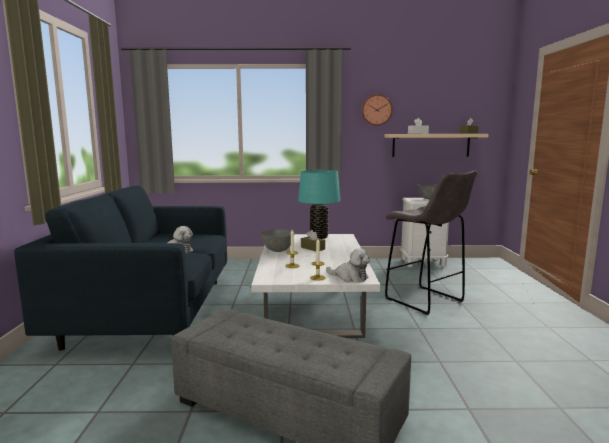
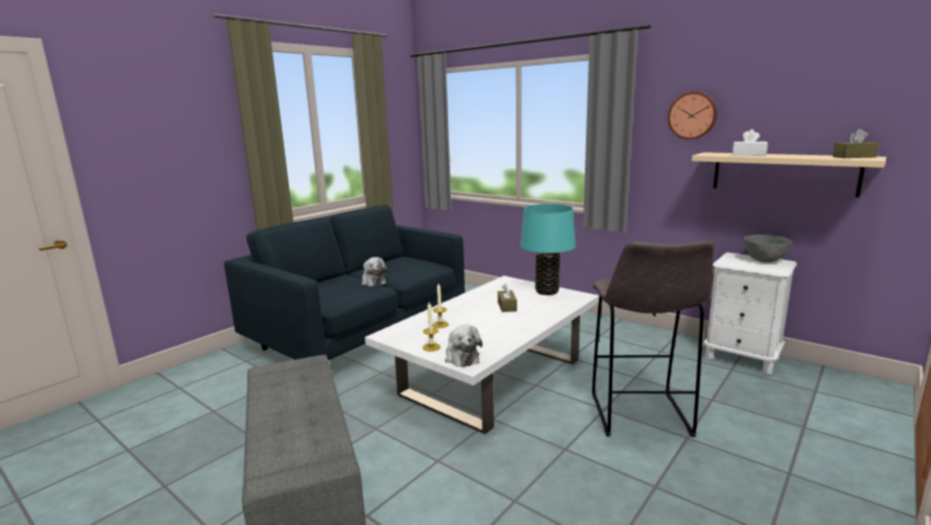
camera: 40 degrees right, 5 degrees up
(278, 250) = (467, 301): grey bowl -> none

